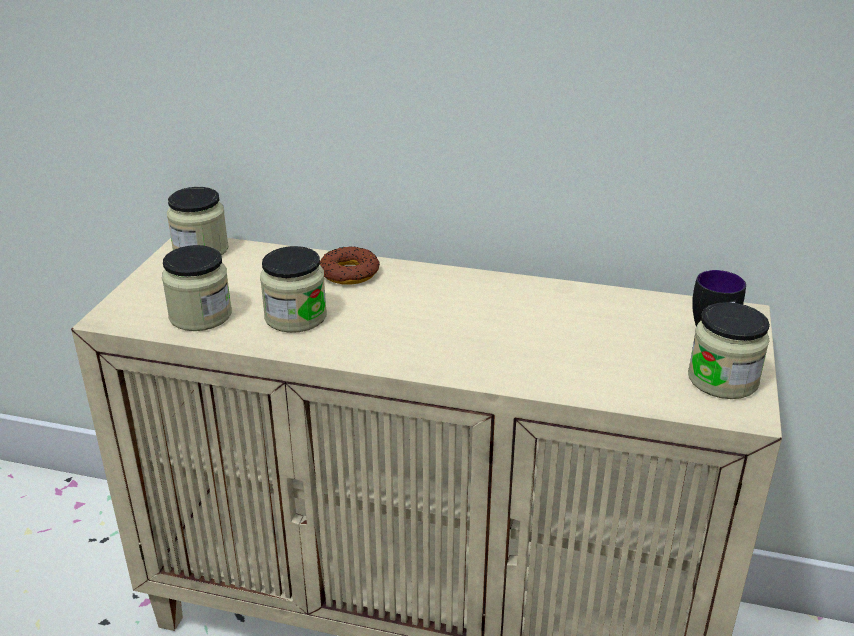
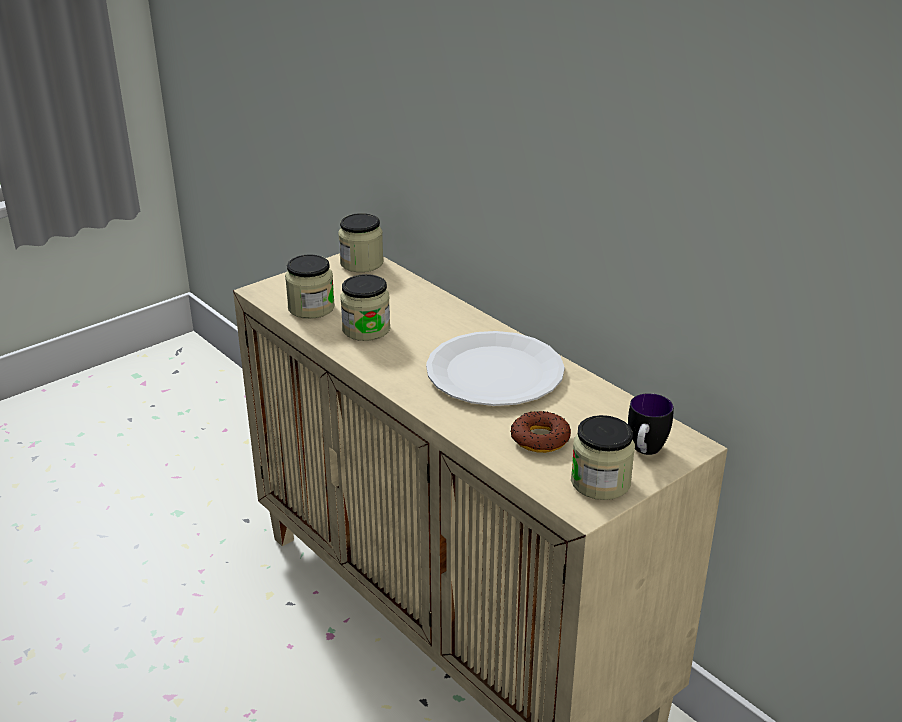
camera: 35 degrees right, 0 degrees up
(349, 273) = (437, 311): donut -> donut (540, 438)
(487, 312) = (495, 372): none -> white plate

